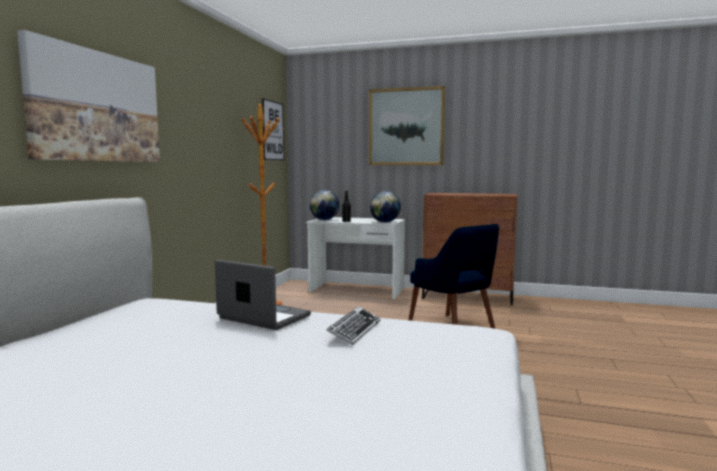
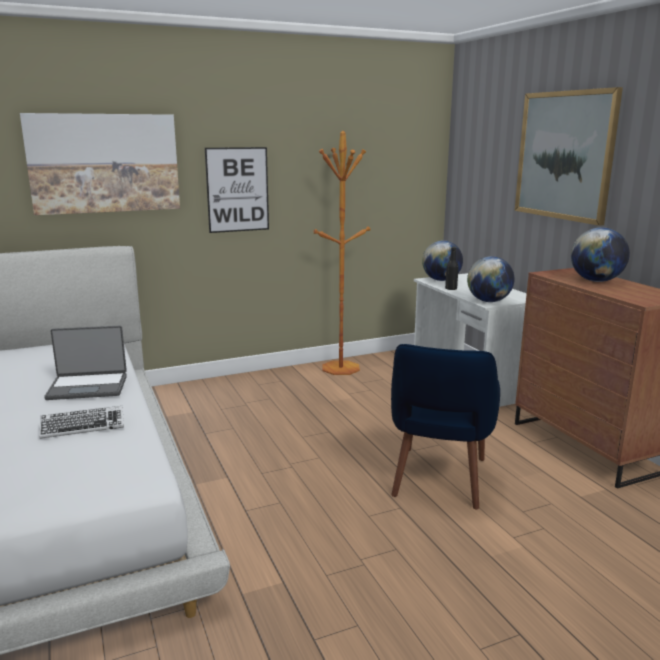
camera: 50 degrees right, 10 degrees up
(263, 317) = (88, 387): laptop -> laptop turned 90 degrees clockwise
(273, 130) = (408, 154): picture -> picture (237, 190)
(461, 194) = (596, 281): none -> globe

